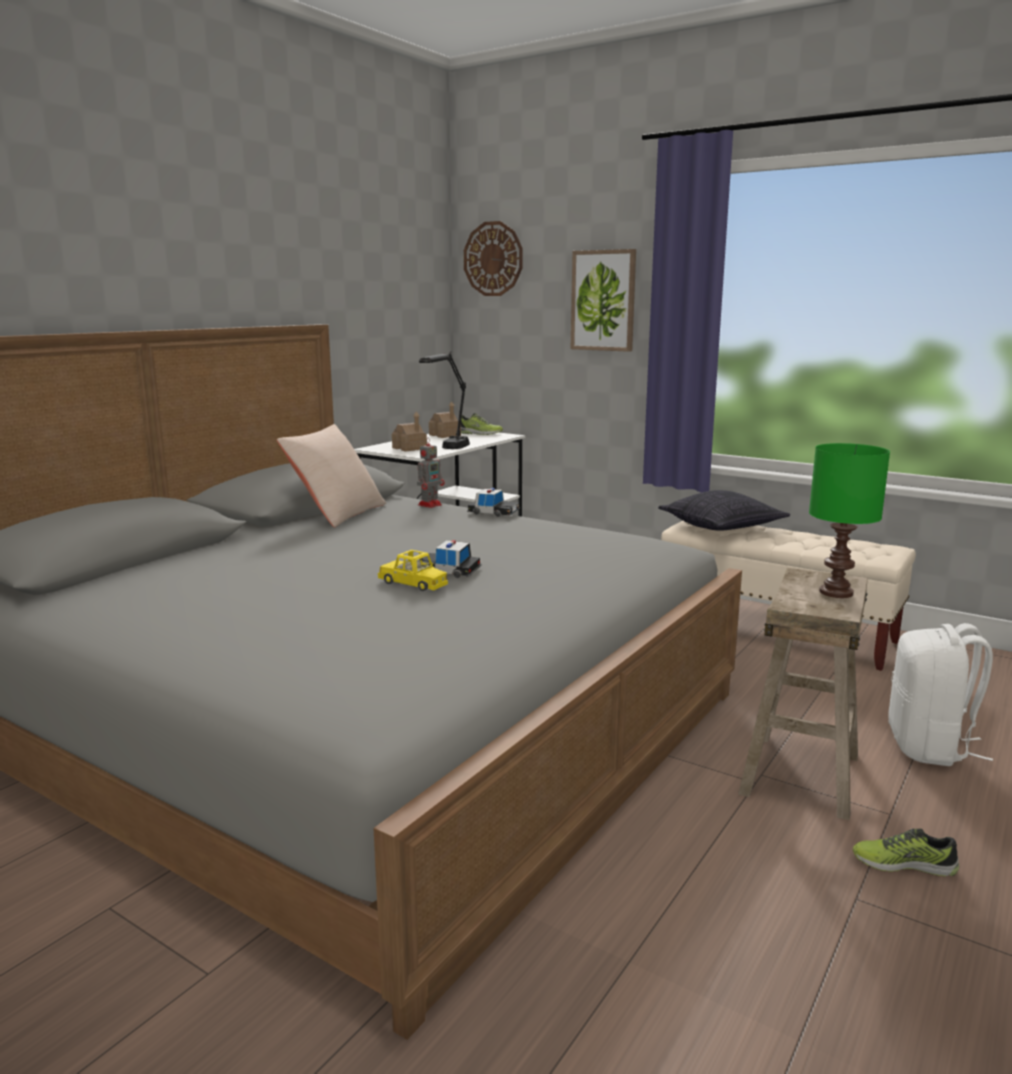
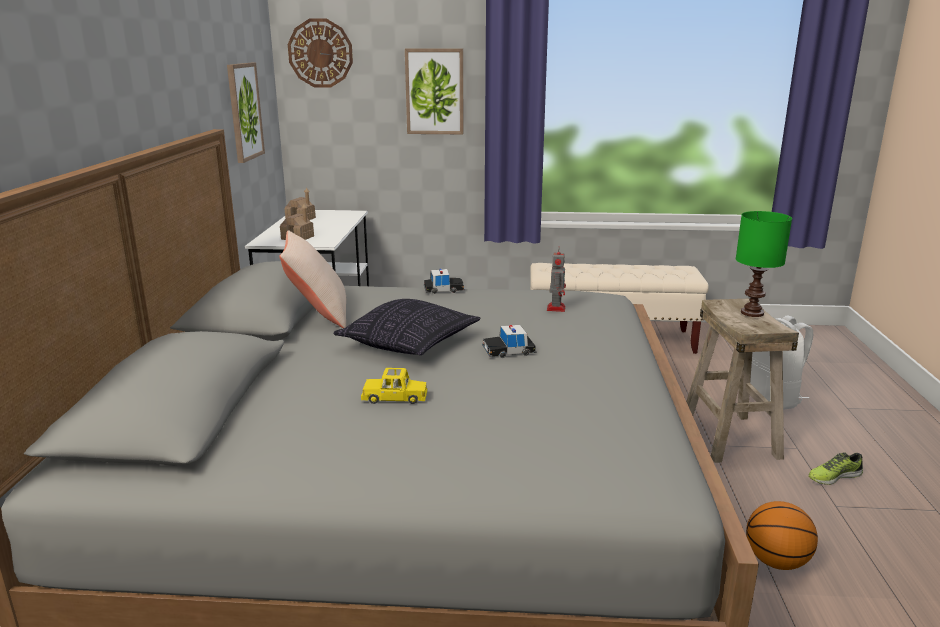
camera: 30 degrees left, 5 degrees up
(383, 314) = (244, 111): none -> picture
(413, 583) = (505, 368): yellow toy car -> yellow toy car (394, 398)
(430, 504) = (381, 290): toy robot -> toy robot (556, 308)
(447, 449) = (333, 235): black table lamp -> none
(479, 433) = (326, 213): shoe -> none
(673, 927) = (776, 562): none -> basketball
(721, 527) = (568, 270): pillow -> pillow (409, 344)

